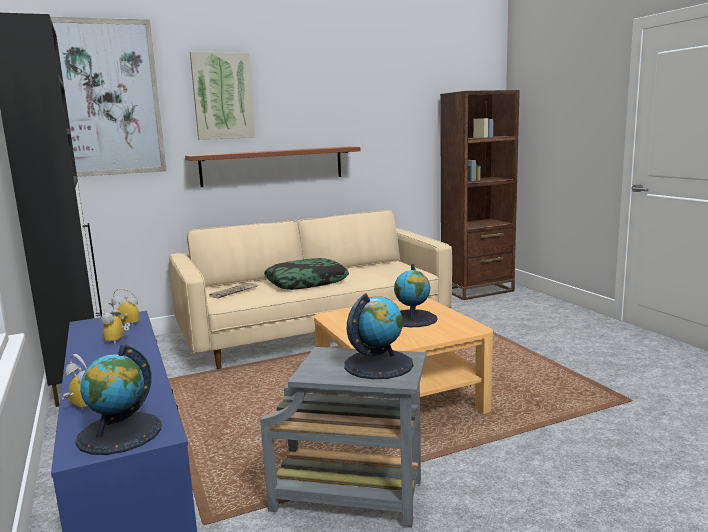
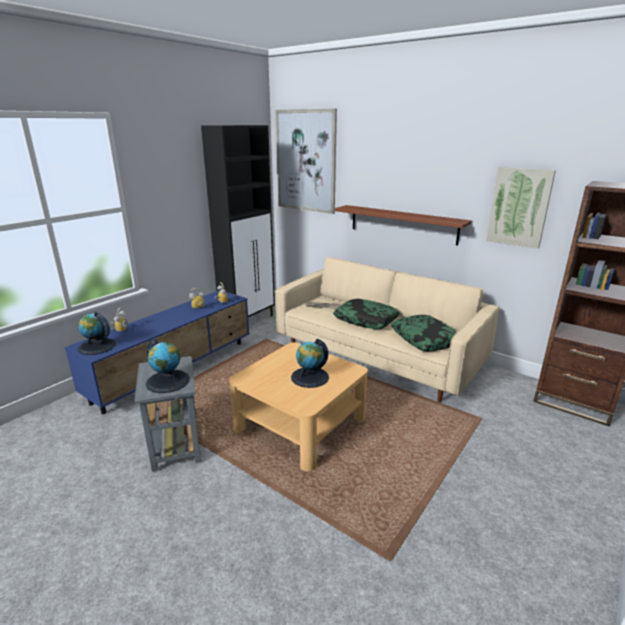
camera: 60 degrees right, 10 degrees up
(223, 96) = (375, 165): picture -> picture (519, 207)
(385, 272) = (425, 339): none -> pillow

